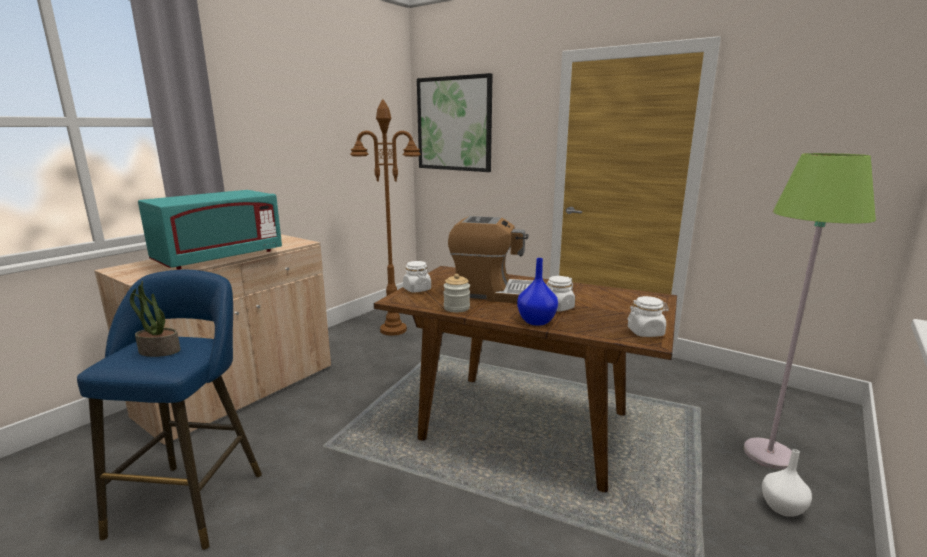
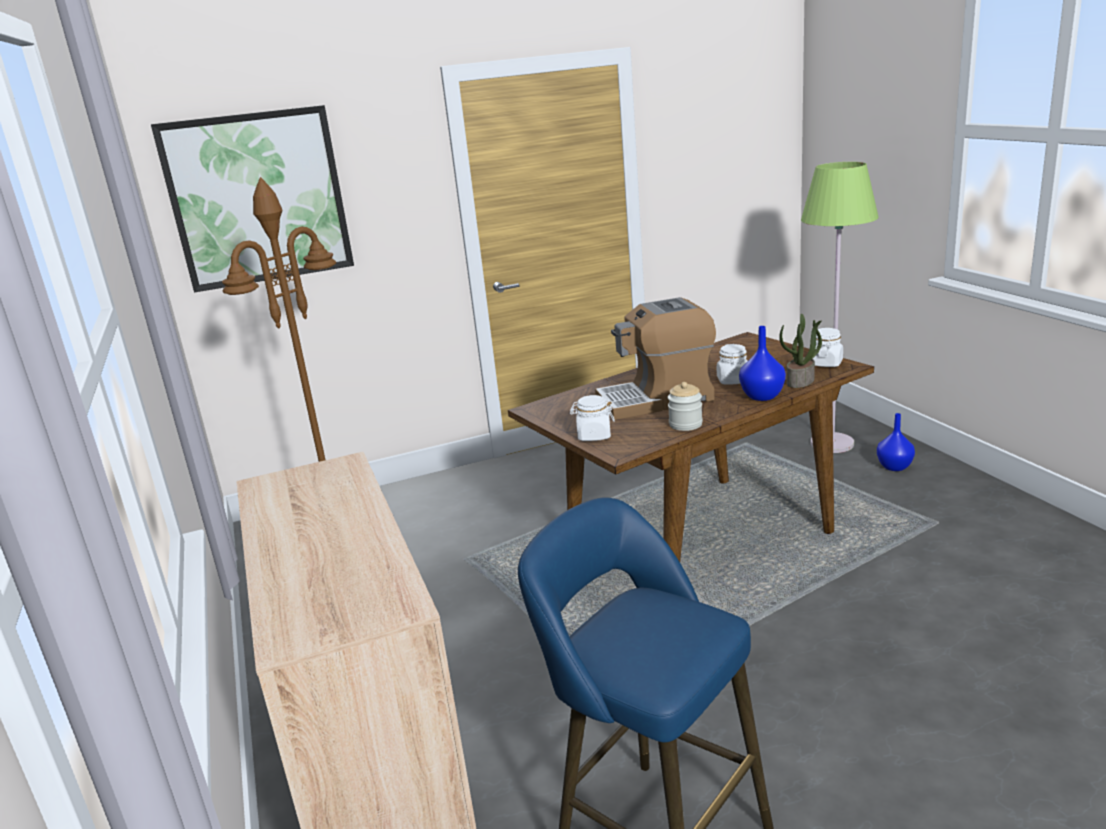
camera: 55 degrees left, 5 degrees up
(158, 351) = (654, 629): potted plant -> potted plant (800, 381)
(219, 258) = (351, 535): turquoise microwave -> none
(493, 293) = (657, 399): coffee machine -> coffee machine turned 150 degrees counterclockwise
(781, 507) = (893, 467): white vase -> blue vase

